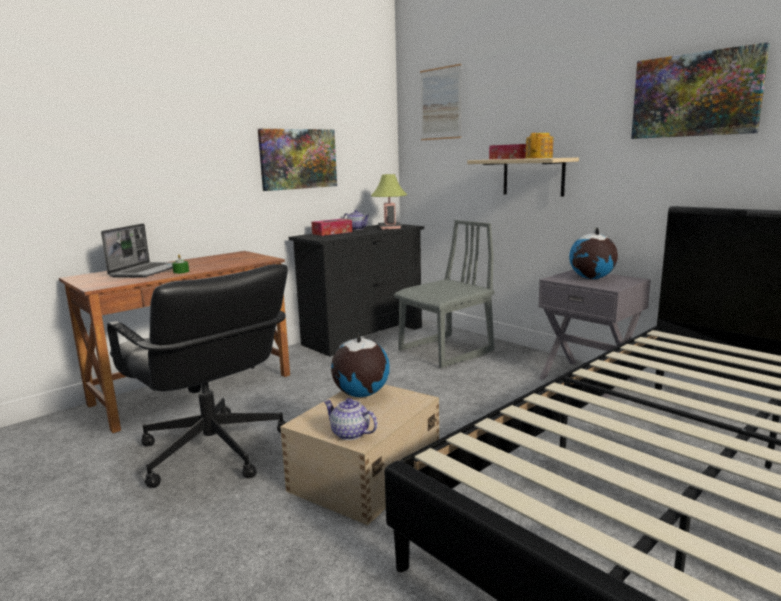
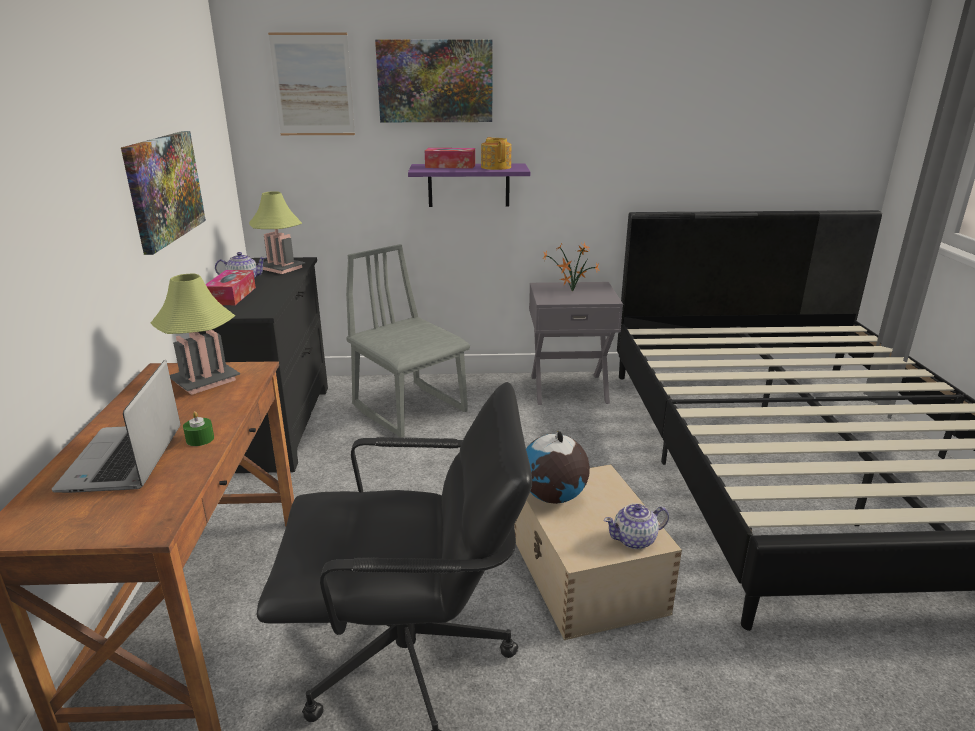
camera: 50 degrees left, 10 degrees up
(147, 271) = (124, 460): laptop -> laptop turned 150 degrees counterclockwise
(240, 258) = (205, 381): none -> table lamp
(446, 351) = (410, 409): grey chair -> grey chair turned 45 degrees counterclockwise
(533, 177) = (468, 185): beige shelf -> purple shelf
(591, 278) = (571, 292): globe -> potted plant
(695, 95) = (642, 106): picture -> picture (435, 81)

